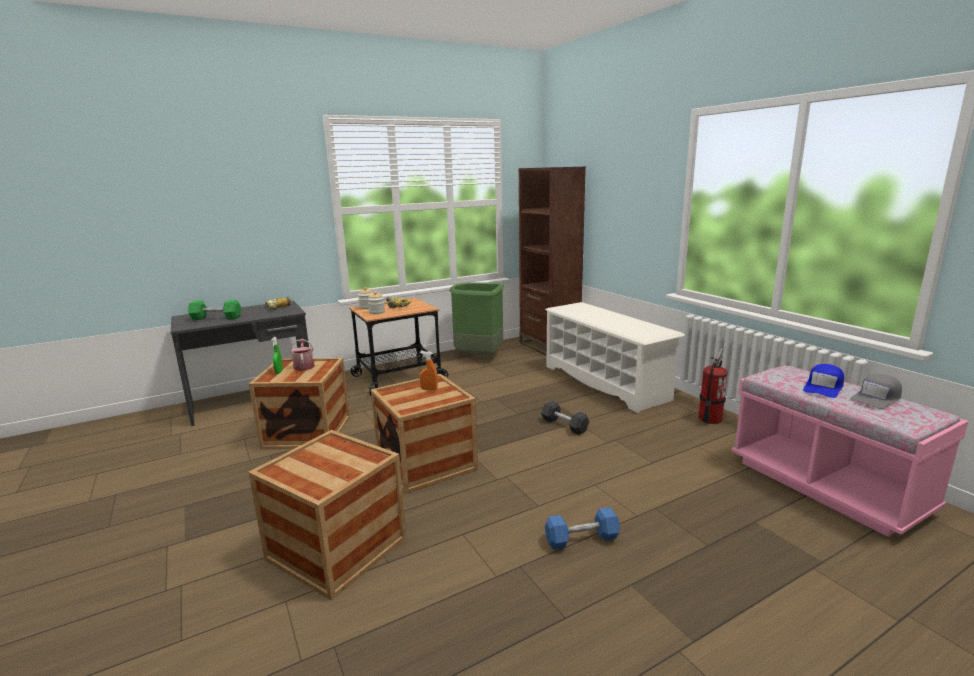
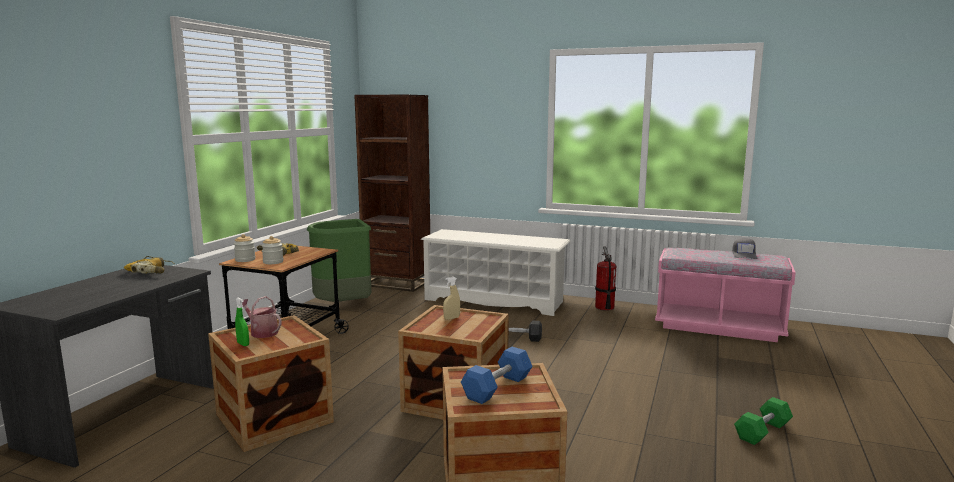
camera: 40 degrees left, 5 degrees down
(216, 318) = (85, 295): green dumbbell -> green dumbbell (762, 431)
(429, 389) = (451, 318): orange spray bottle -> beige spray bottle
(581, 539) = (652, 402): blue dumbbell -> blue dumbbell (497, 387)
(823, 387) = (712, 254): blue cap -> none

